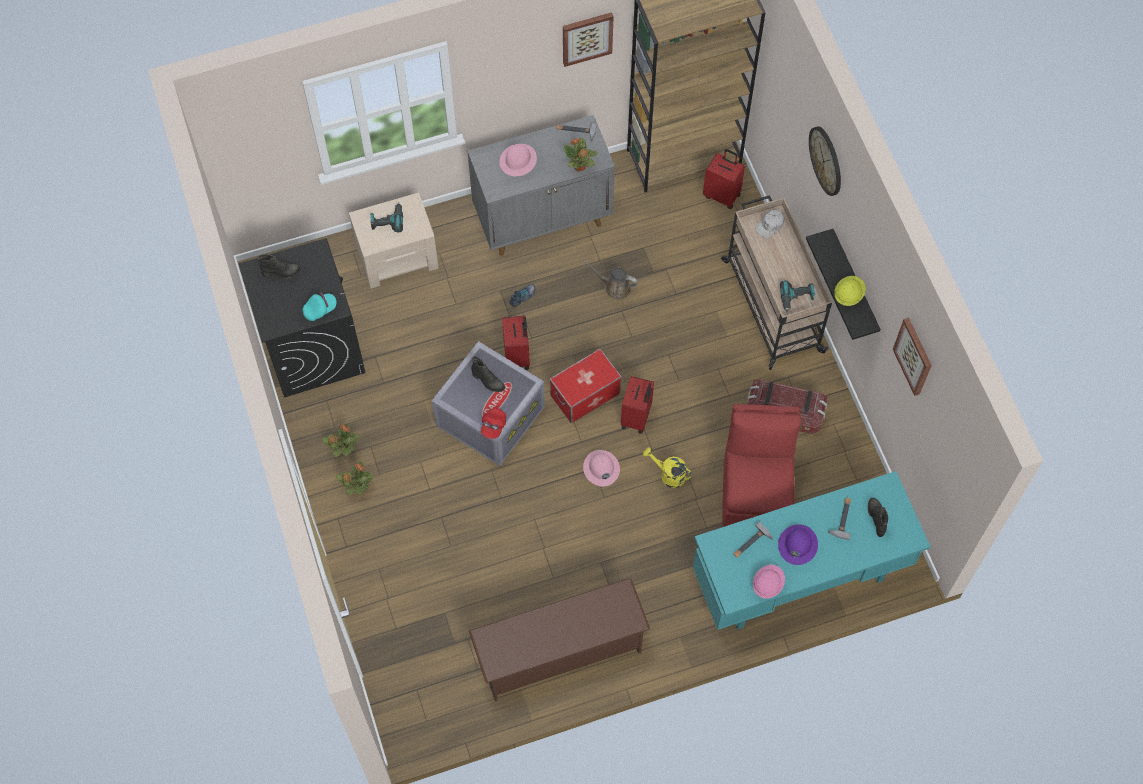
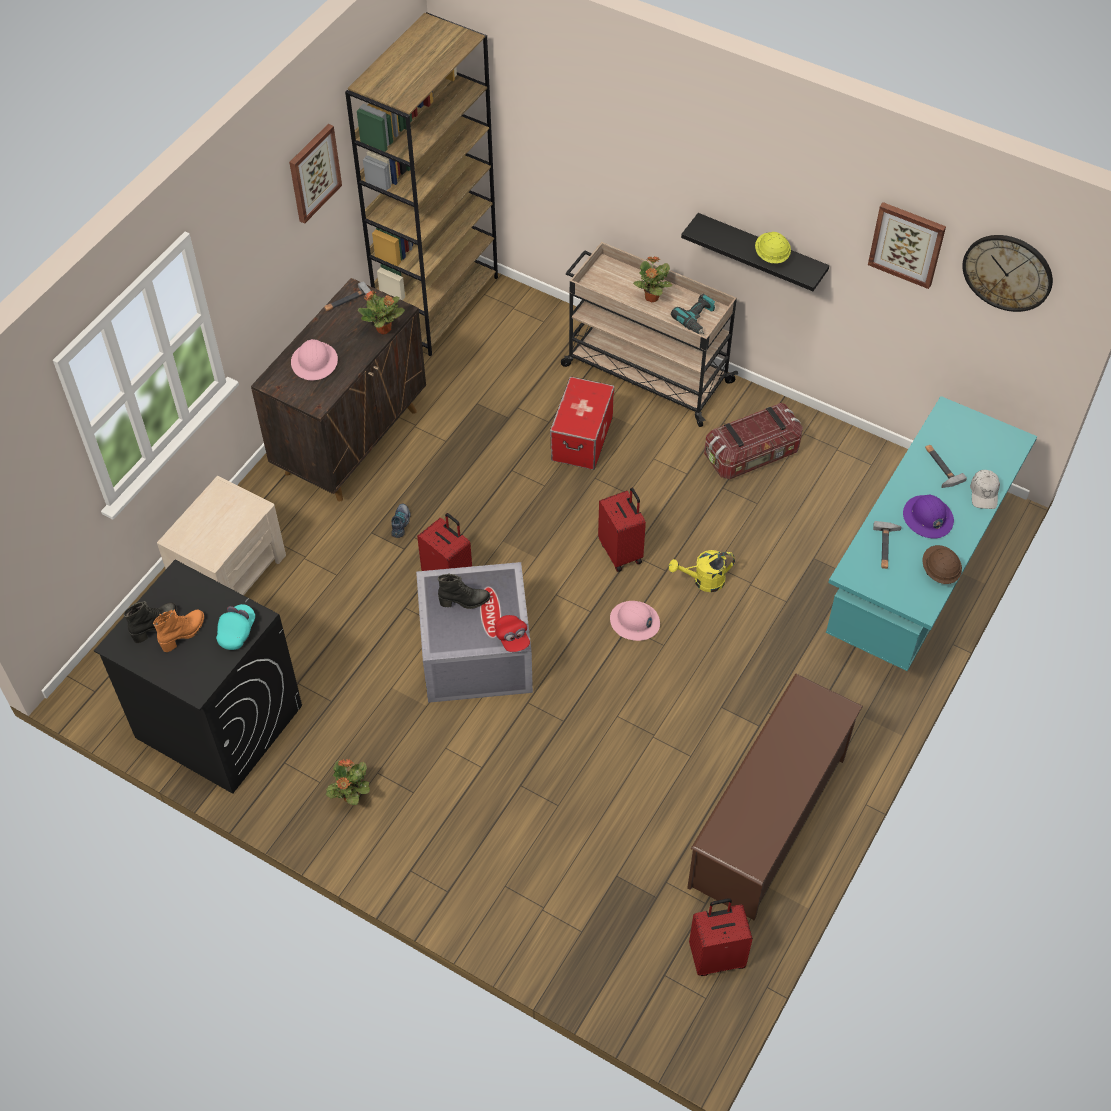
camera: 40 degrees left, 10 degrees down
(291, 289) = (184, 634): none -> orange boot
(357, 487) = (403, 823): potted plant -> potted plant (651, 298)
(387, 220) = (208, 522): power drill -> none
(543, 218) = (352, 441): grey cabinet -> brown cabinet
(585, 395) = (551, 567): storage box -> storage box (582, 438)
(615, 287) = (484, 454): brown watering can -> none
(722, 195) = (506, 313): red suitcase -> red suitcase (717, 956)
(755, 494) = (798, 541): red chair -> none
(767, 584) = (939, 571): pink hard hat -> brown hard hat
(770, 226) = (609, 276): white cap -> white cap (984, 493)
(826, 160) = (659, 134): wall clock -> wall clock (1007, 272)
(876, 518) = (968, 446): black boot -> none

